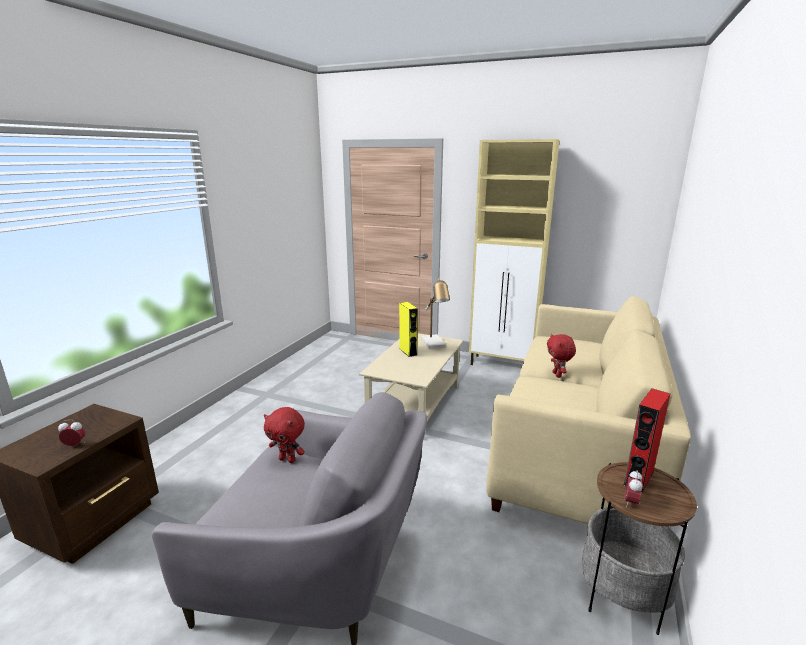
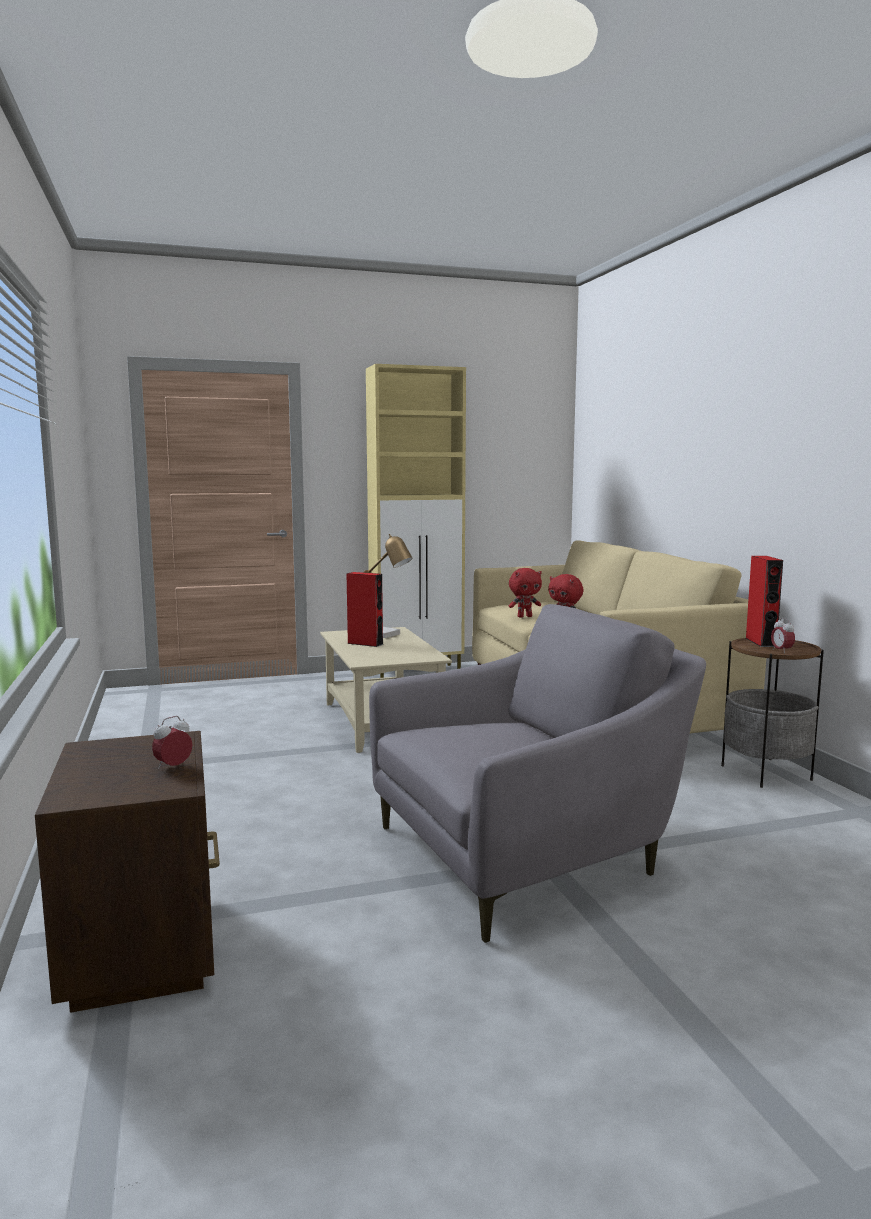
camera: 40 degrees left, 10 degrees down
(288, 459) = (444, 728): red plush toy -> red plush toy (524, 616)
(408, 351) = (365, 644): yellow speaker -> red speaker

